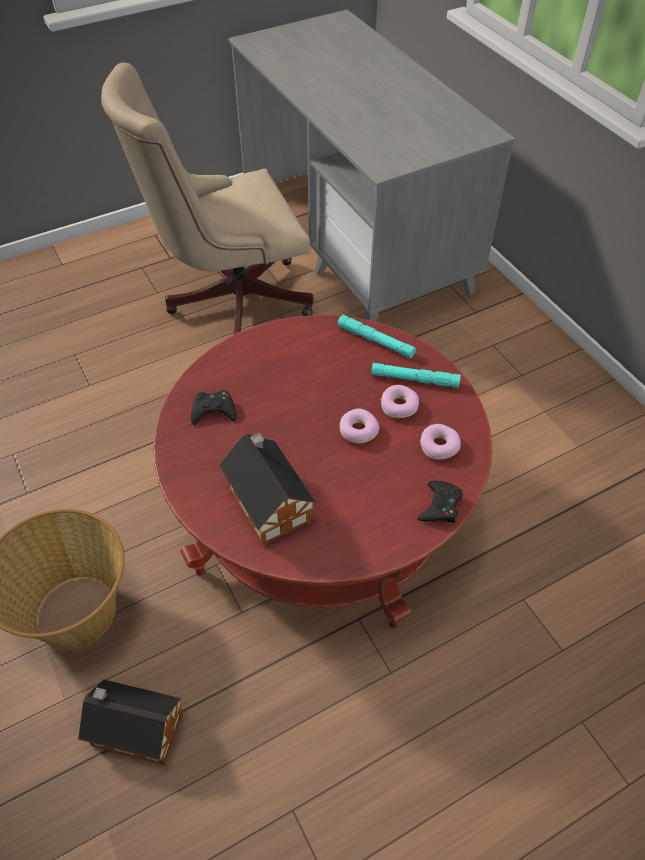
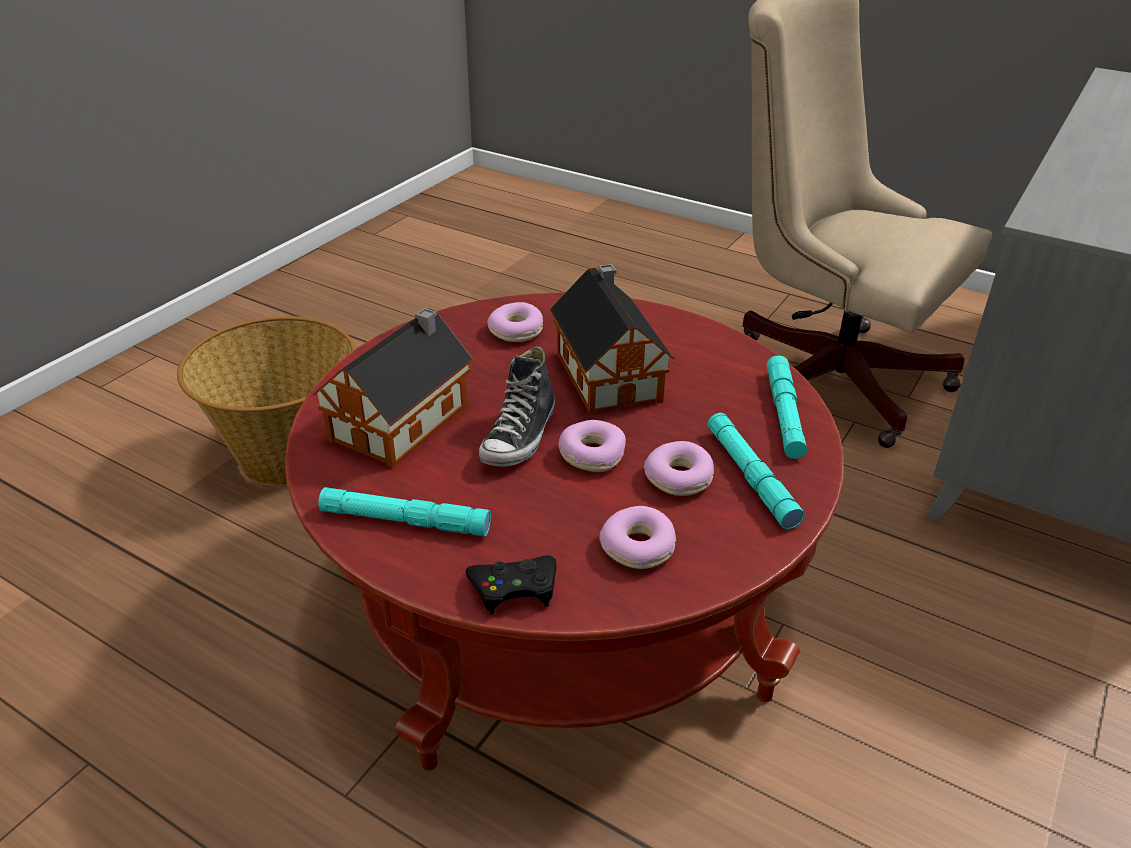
camera: 60 degrees right, 15 degrees down
(134, 727) = (163, 562): toy house -> toy house (607, 373)
(213, 411) = (516, 331): black game controller -> donut
(322, 454) = (520, 437): none -> shoe
(362, 533) = (405, 520): none -> turquoise flashlight

